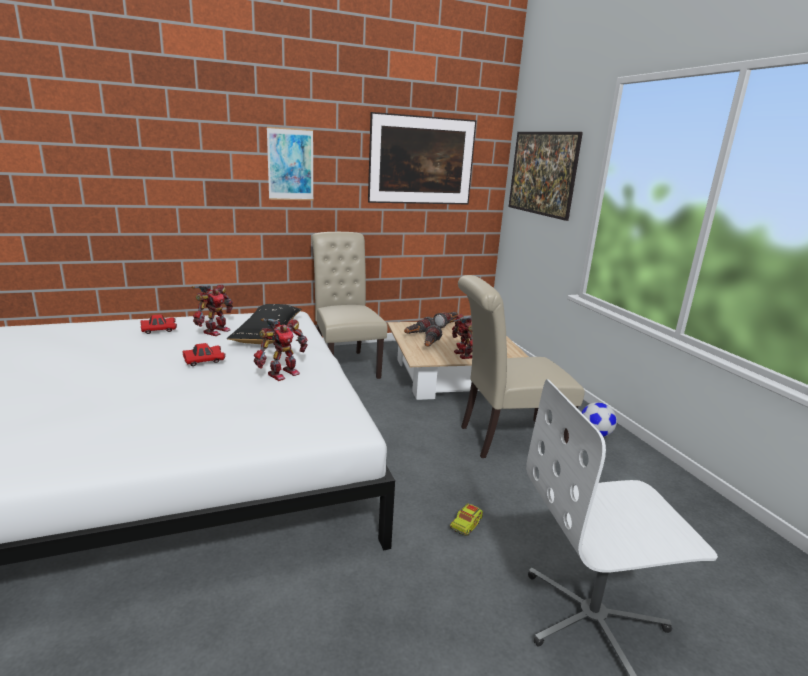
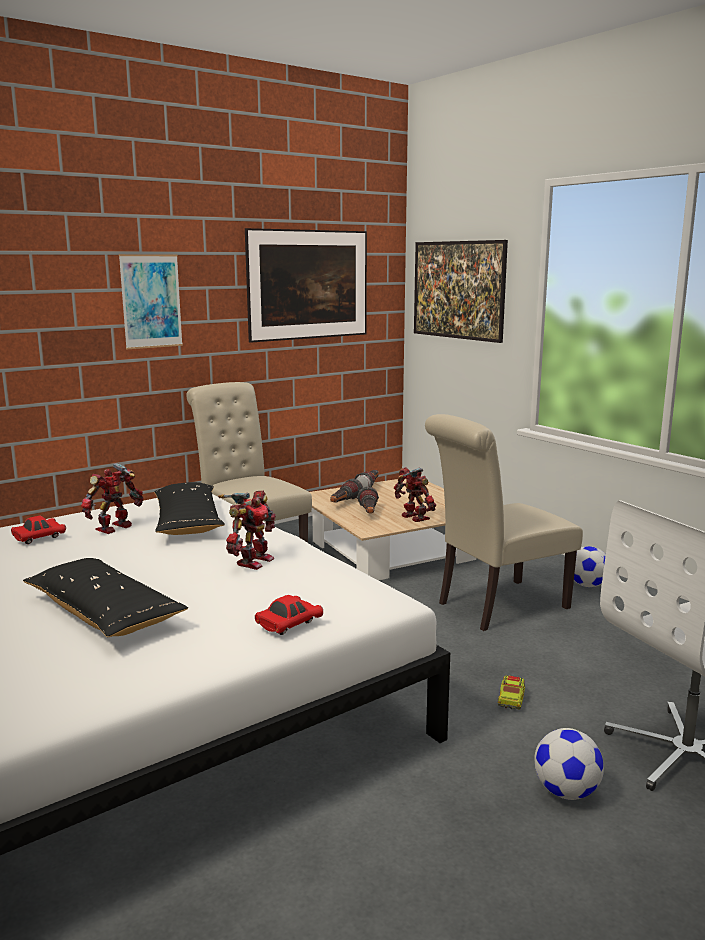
camera: 15 degrees left, 5 degrees down
(140, 397) = (104, 613): none -> black pillow
(204, 361) = (141, 563): red toy car -> red toy car (288, 625)
(215, 331) = (115, 528): toy robot -> toy robot turned 150 degrees counterclockwise
(460, 625) = (566, 792): none -> football

